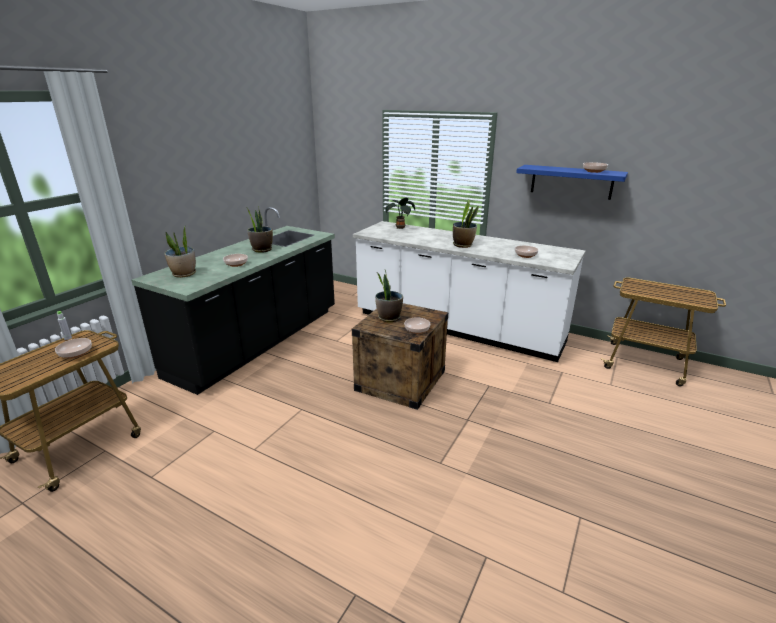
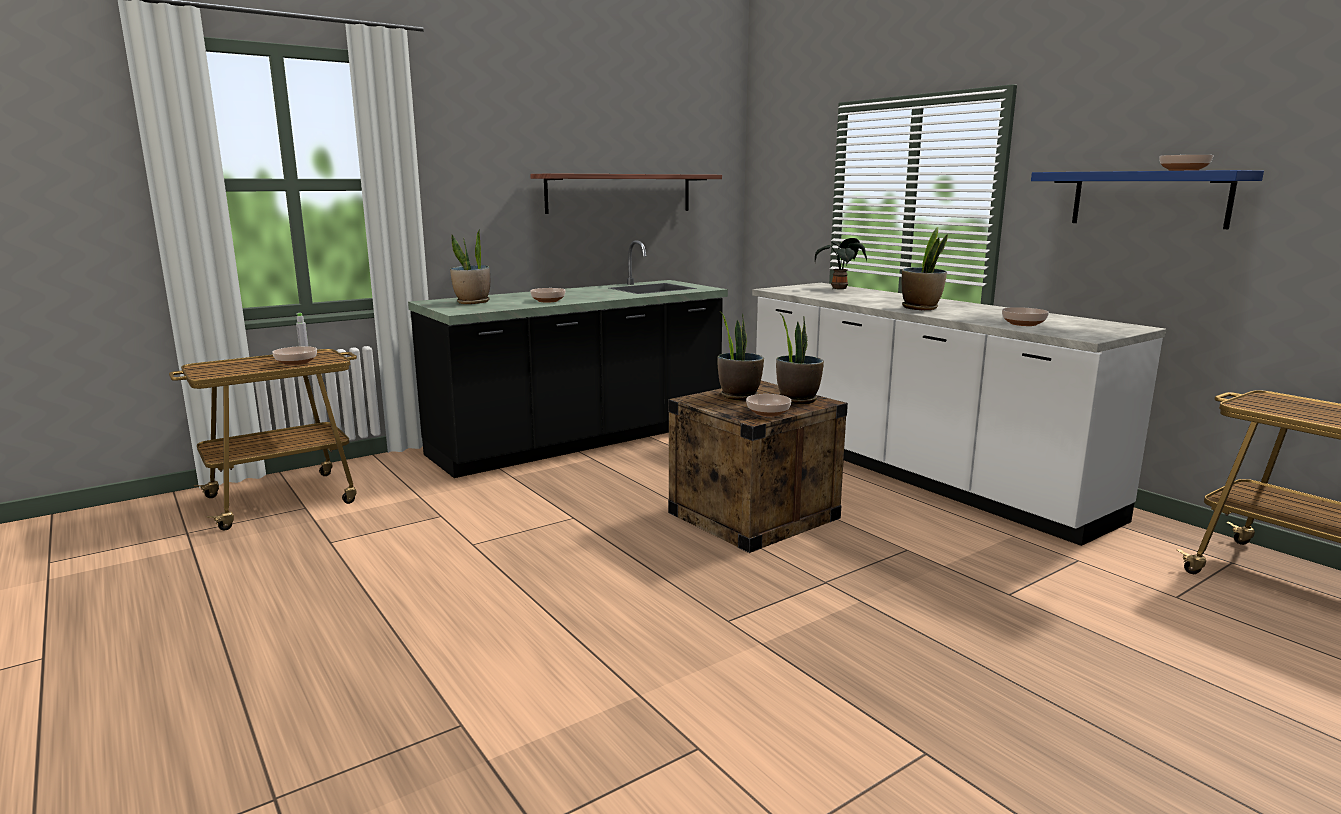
camera: 25 degrees right, 10 degrees down
(249, 173) = (620, 193): none -> shelf
(262, 250) = (601, 293): potted plant -> potted plant (797, 400)

